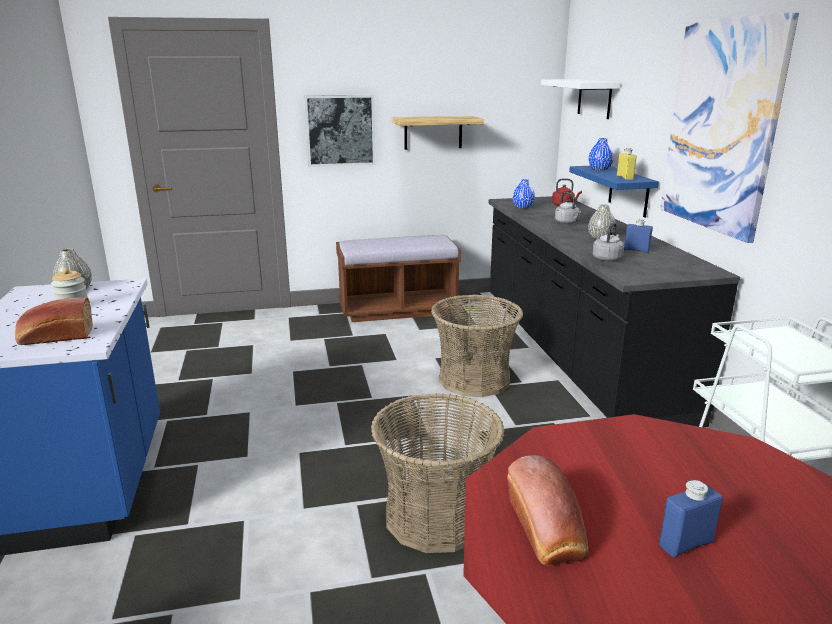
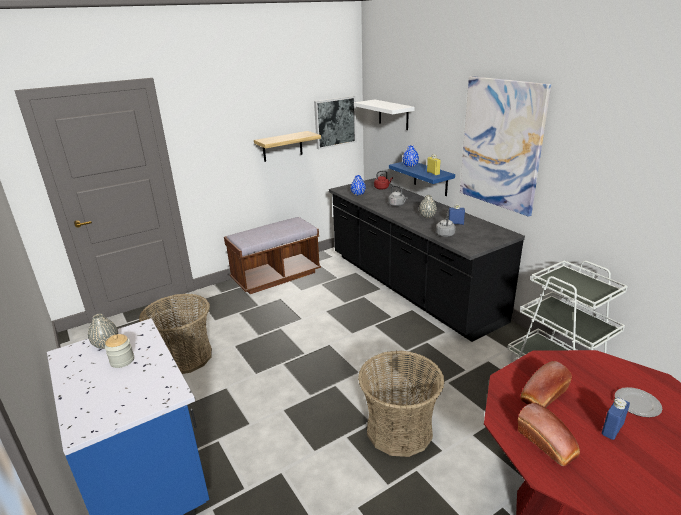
camera: 20 degrees left, 5 degrees up
(55, 337) = (140, 394): bread -> bread (542, 396)
(340, 130) = (217, 155): picture -> picture (335, 122)
(474, 379) = (361, 322): basket -> basket (185, 357)
(768, 523) = (636, 404): none -> plate

